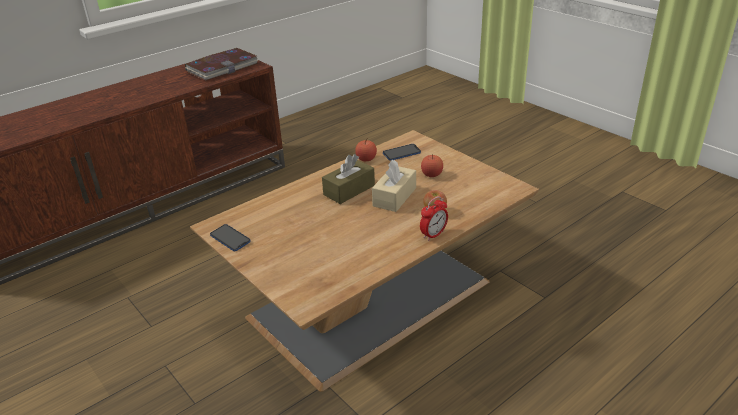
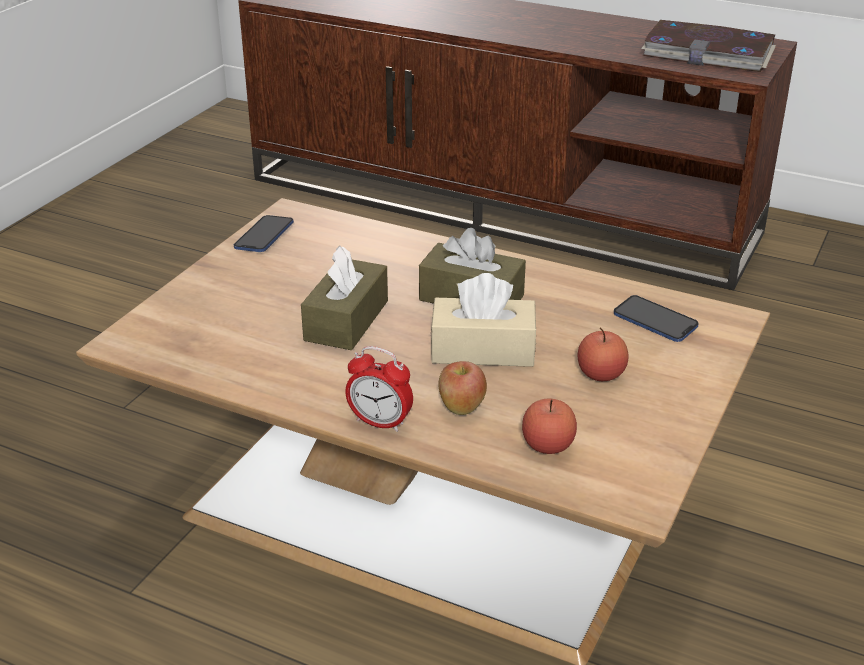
camera: 65 degrees right, 0 degrees up
(341, 228) = (346, 320): none -> brown tissue box
(366, 159) = (596, 288): apple -> apple (548, 445)

